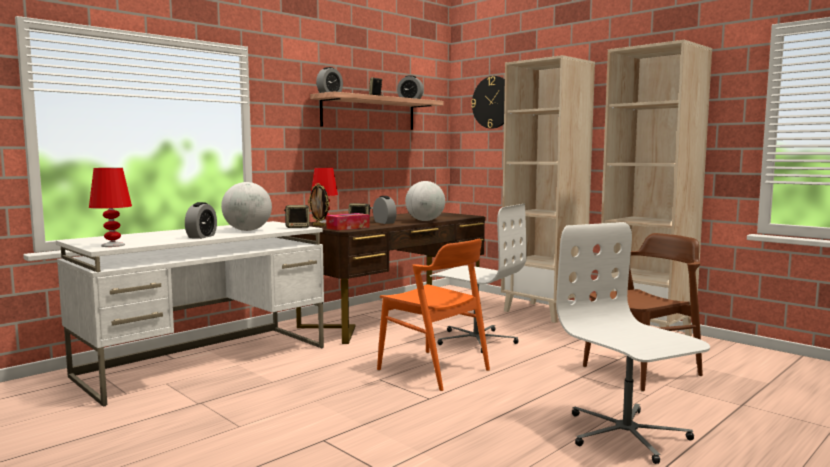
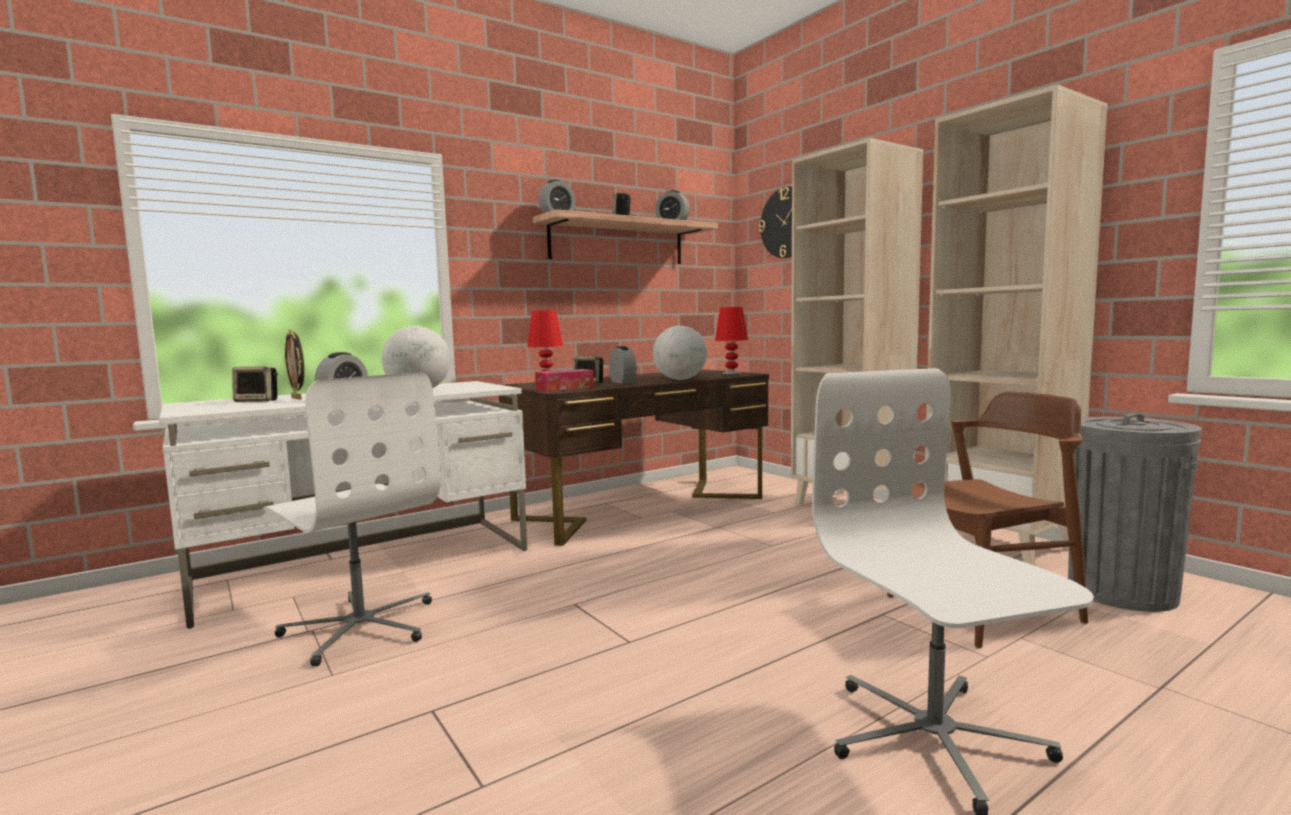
camera: 10 degrees right, 0 degrees up
(112, 245) = (207, 409): red table lamp -> red table lamp (731, 373)
(297, 227) = (489, 388): speaker -> speaker (258, 401)
(319, 225) = (532, 386): picture frame -> picture frame (297, 398)
(433, 370) = (658, 592): orange chair -> none
(476, 340) = (740, 546): white office chair -> white office chair (361, 627)
(720, 358) = (1121, 592): none -> grey trash can

